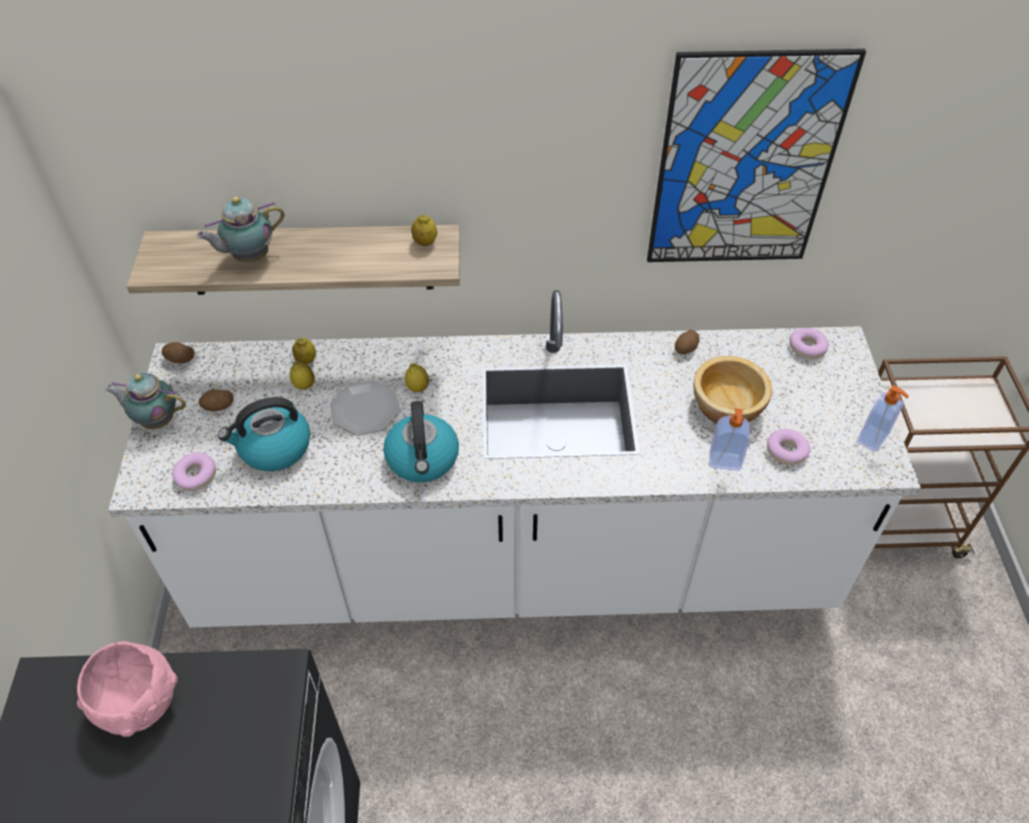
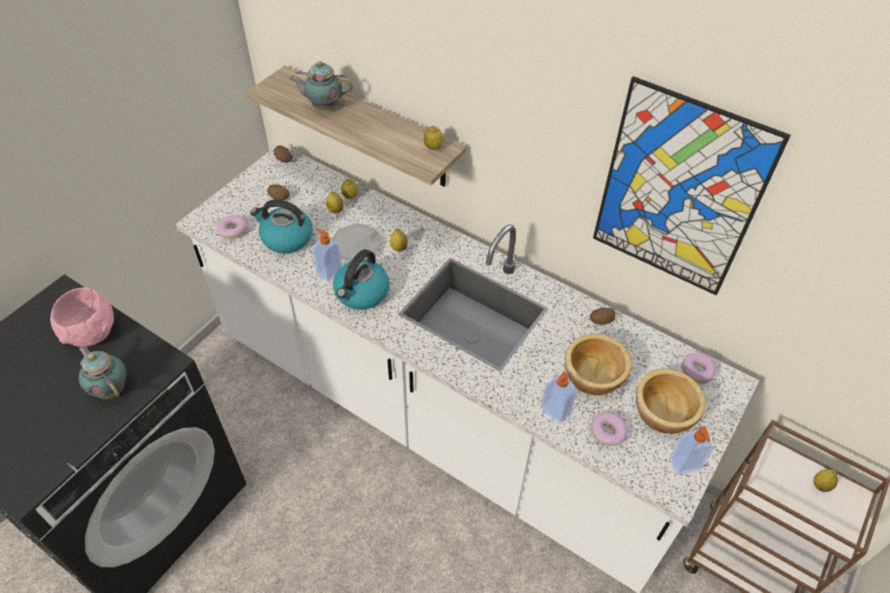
camera: 35 degrees right, 0 degrees up
(156, 420) = (241, 187): teapot -> teapot (111, 388)
(363, 457) = (329, 272): none -> soap dispenser
(816, 403) = (664, 413): none -> bowl
(954, 397) = (820, 485): none -> lemon

